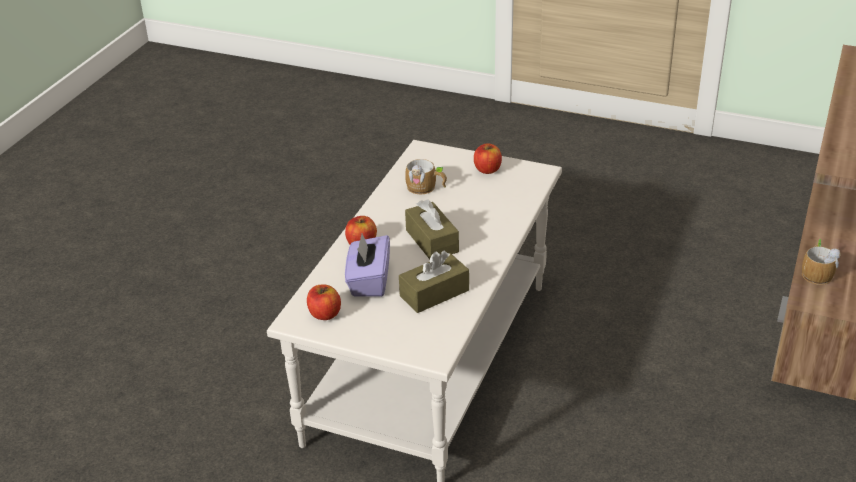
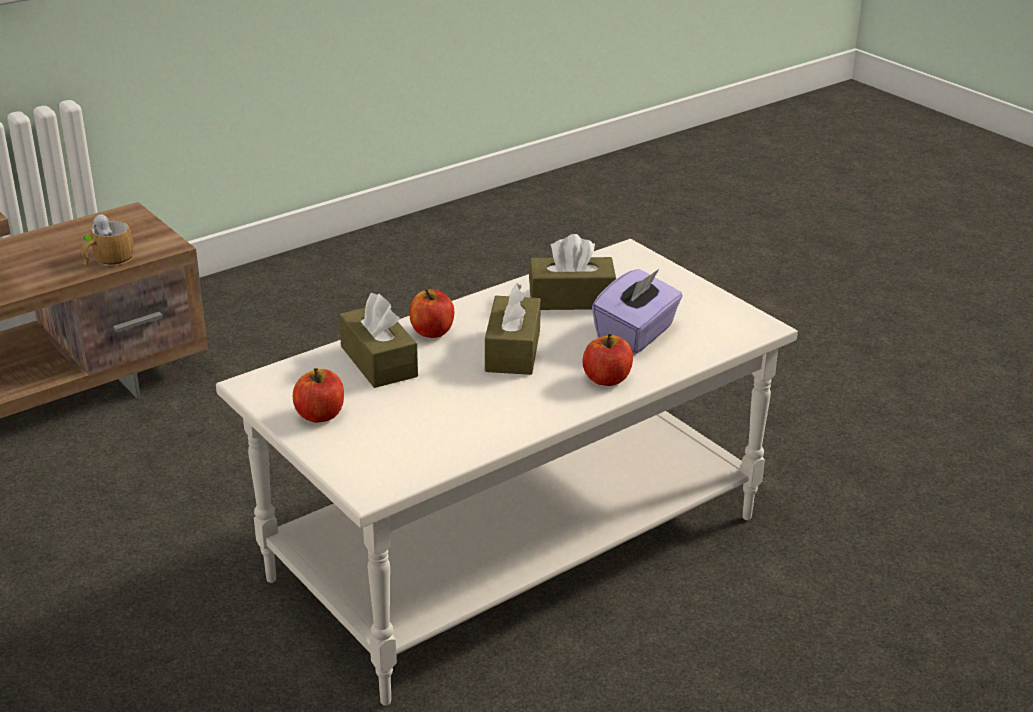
camera: 150 degrees left, 5 degrees down
(324, 314) = (717, 320): apple -> apple (432, 332)
(426, 188) = (440, 421): mug -> none
(497, 206) = (379, 361): none -> brown tissue box

